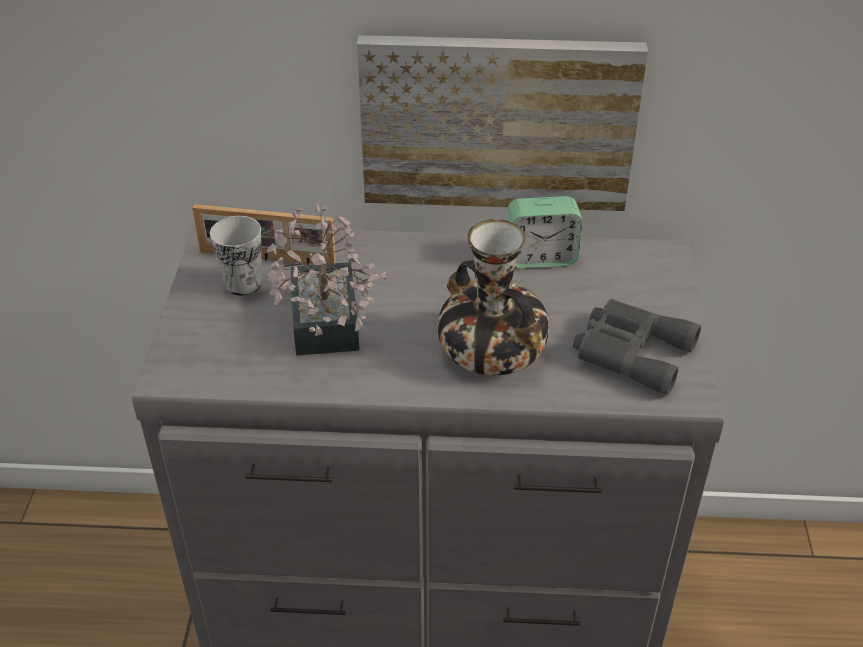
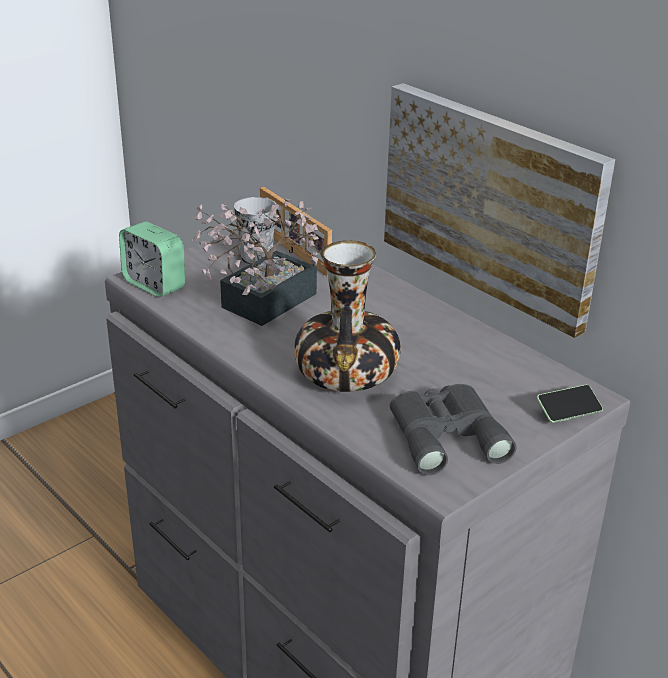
camera: 45 degrees right, 10 degrees down
(541, 258) = (479, 345): alarm clock -> alarm clock (154, 285)
(670, 276) = (568, 411): none -> phone

